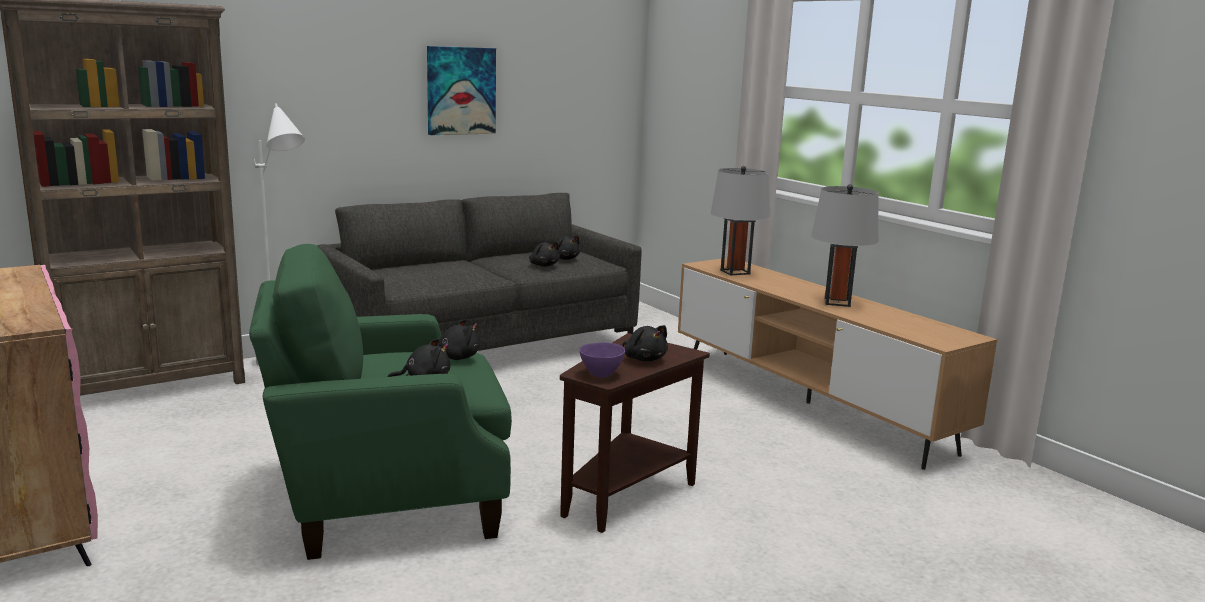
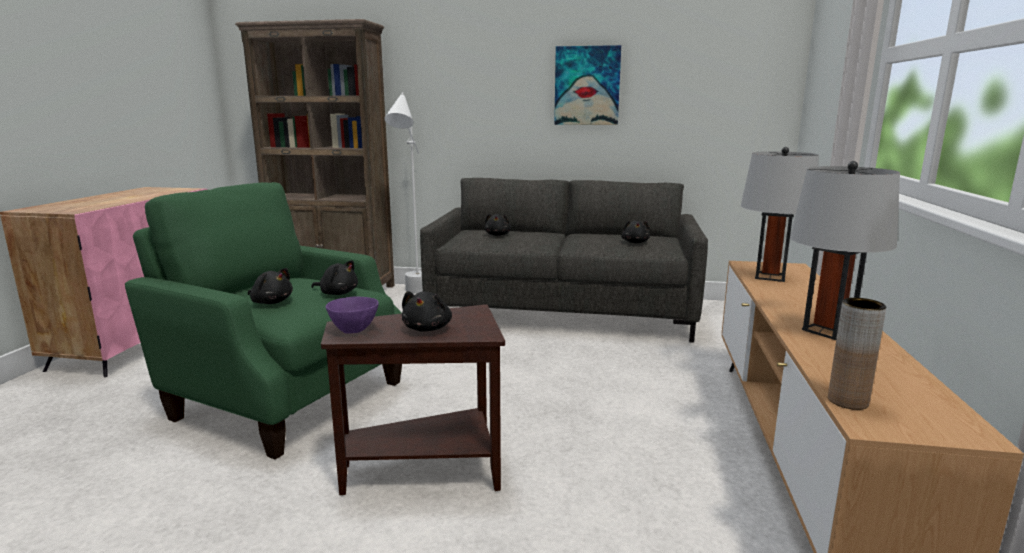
camera: 45 degrees right, 0 degrees up
(543, 265) = (603, 244): black plush toy -> black plush toy (498, 235)
(915, 336) = (847, 401): none -> brown vase

